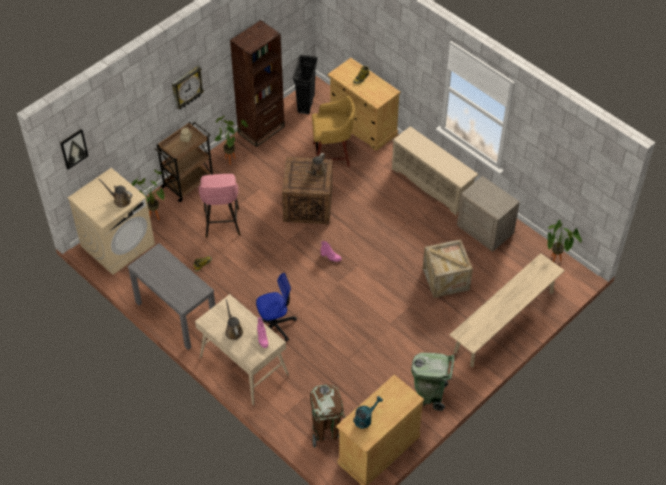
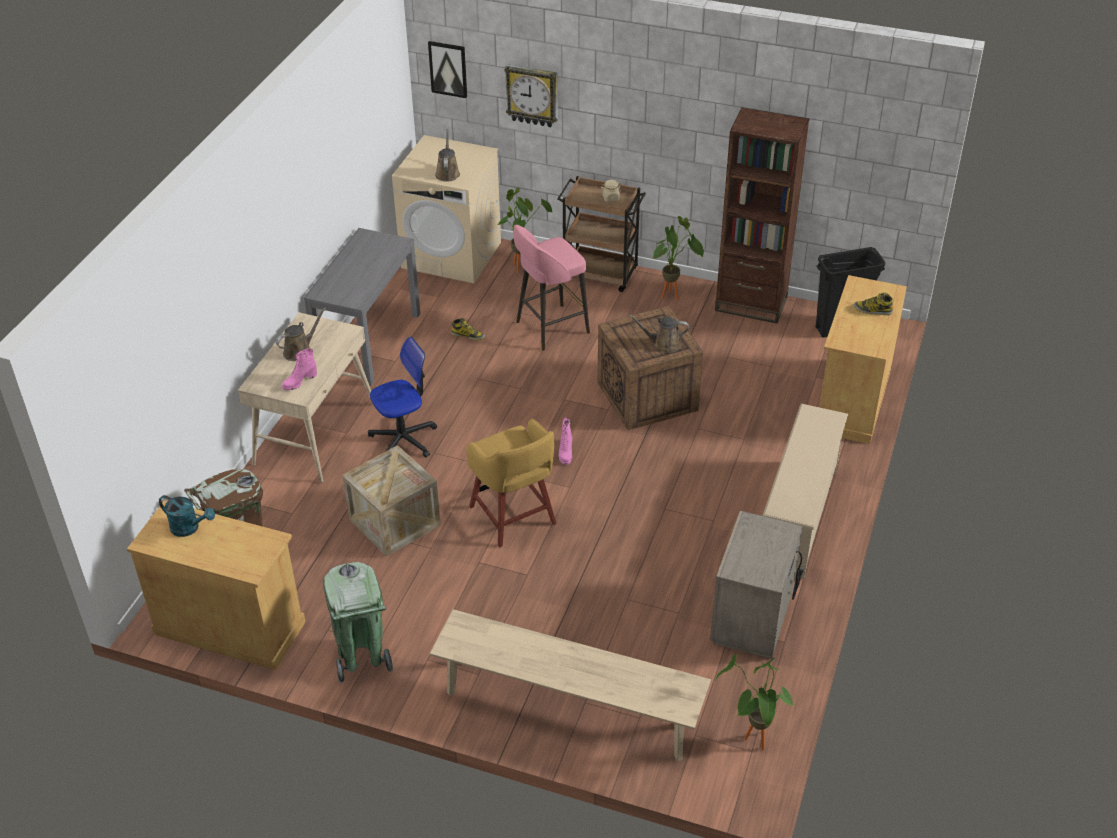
camera: 65 degrees right, 10 degrees down
(186, 88) = (650, 128): wall clock -> wall clock (532, 95)
(275, 325) = (404, 439): office chair -> office chair turned 75 degrees counterclockwise
(333, 154) = (765, 388): yellow stool -> yellow stool (513, 517)
(446, 279) = (611, 600): crate -> crate (394, 522)

